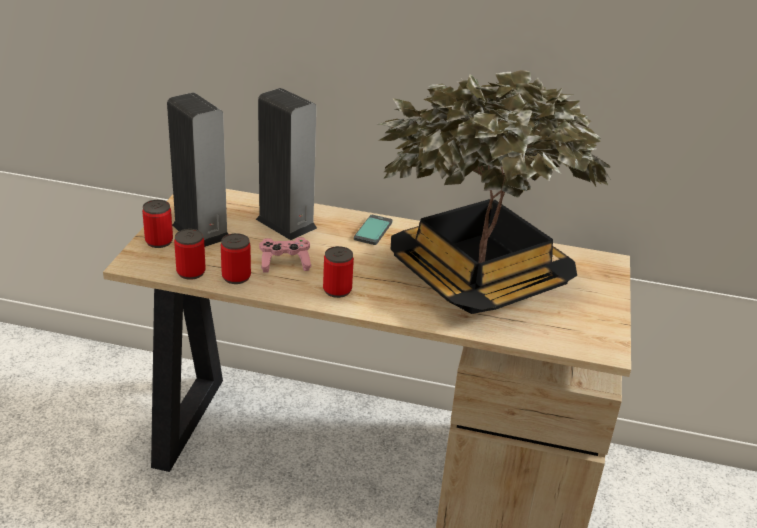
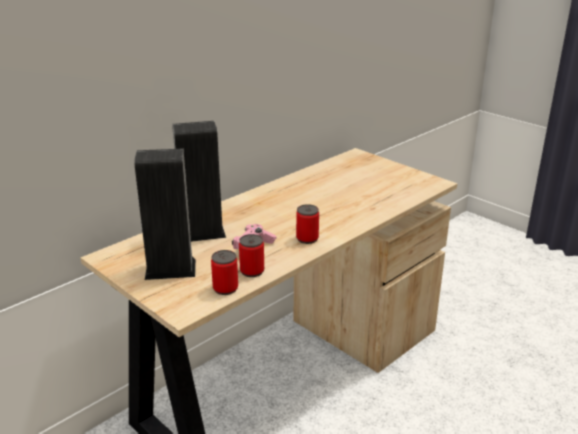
camera: 55 degrees left, 5 degrees down
(159, 241) = (163, 291): can -> none
(373, 230) = (248, 206): phone -> none
(479, 279) = (339, 192): potted plant -> none

